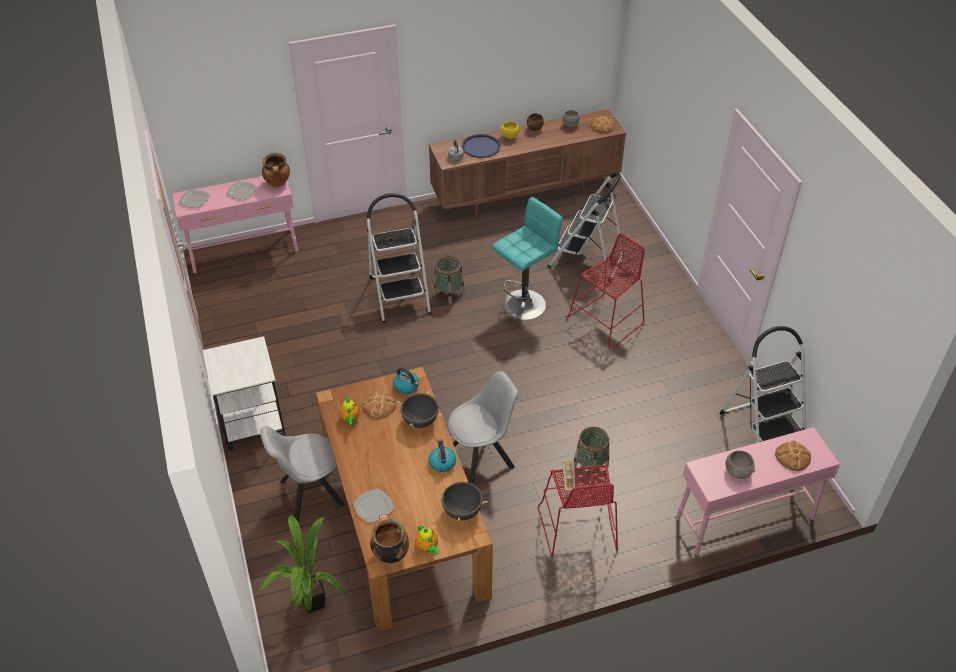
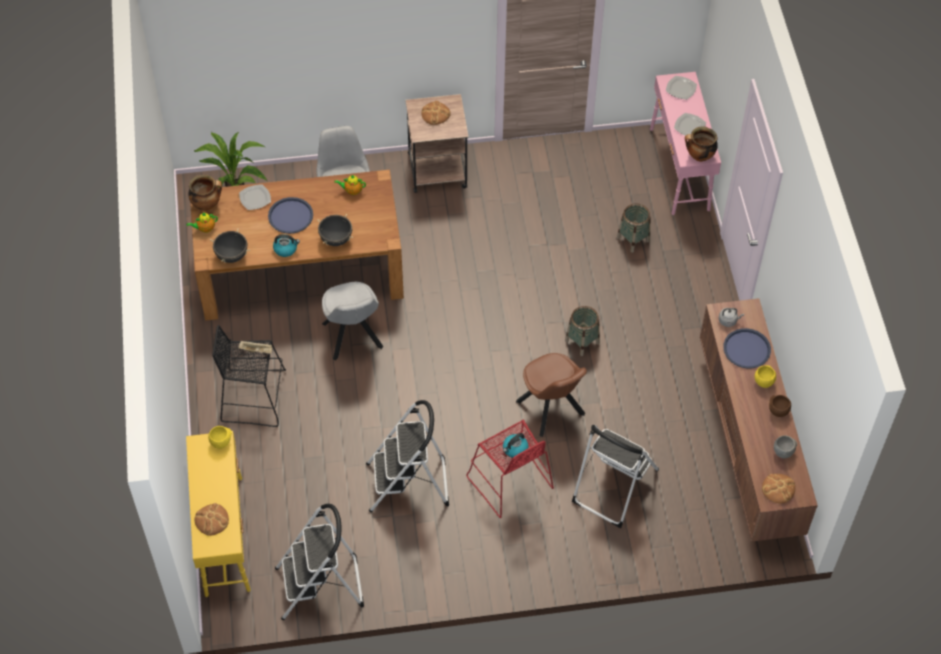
camera: 100 degrees right, 10 degrees up
(252, 422) = (438, 170): white cart -> brown cart
(379, 405) = (361, 212): bread -> bread (435, 114)
(395, 467) = (290, 216): none -> blue tray
(399, 294) = (588, 297): step ladder -> step ladder (410, 485)
(406, 386) = (379, 234): kettle -> kettle (515, 449)
(524, 304) = (551, 409): turquoise stool -> brown chair
(577, 527) = (255, 396): red stool -> black stool
(590, 466) = (318, 422): basket -> basket (633, 239)
(704, 468) = (221, 442): none -> yellow bowl
(738, 471) = (210, 469): grey bowl -> none
(744, 518) = (224, 535): pink console table -> yellow console table

